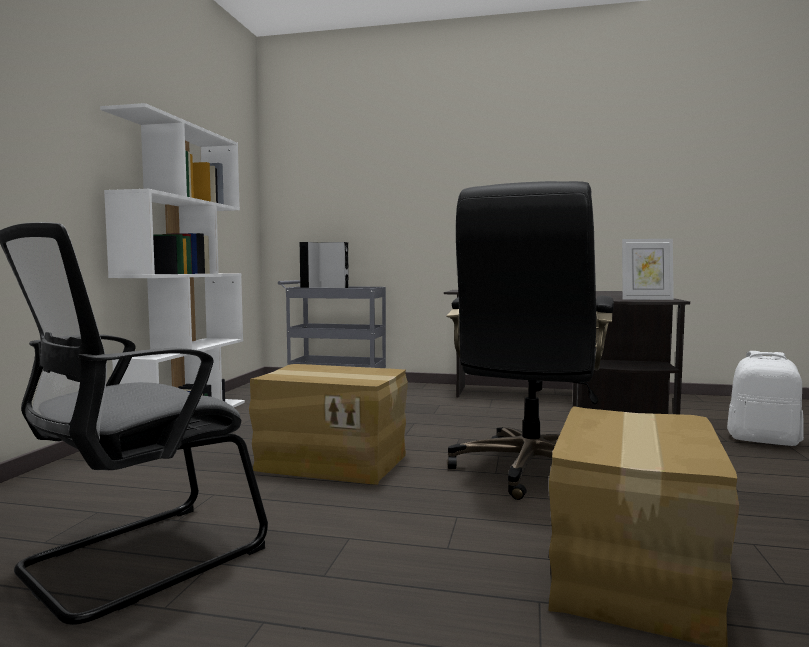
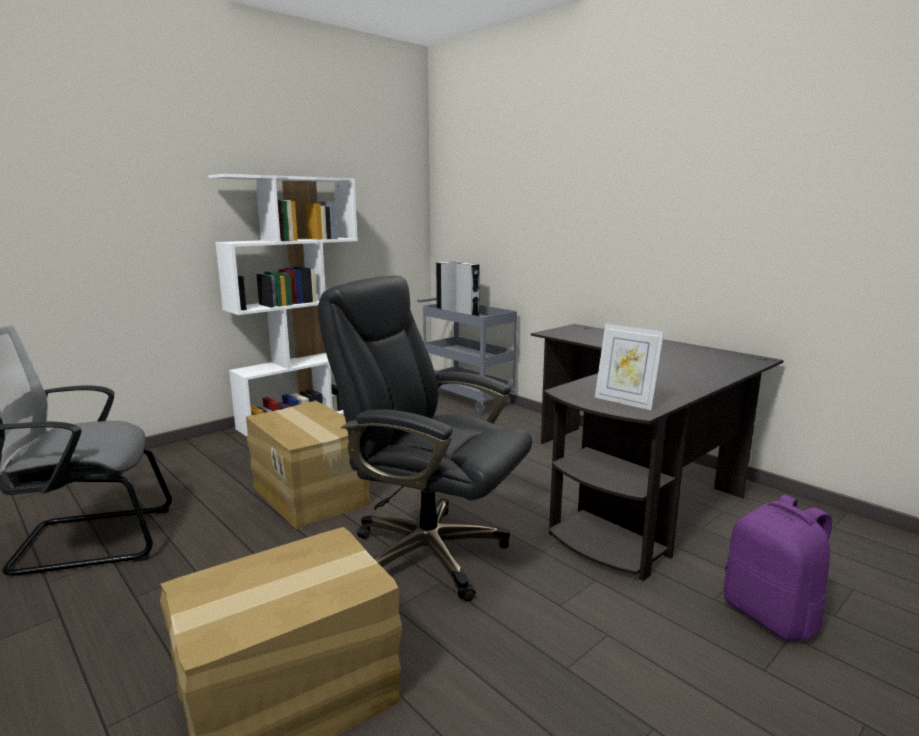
camera: 35 degrees right, 10 degrees up
(530, 468) = (432, 555): black office chair -> black office chair turned 60 degrees clockwise
(763, 440) = (772, 616): white backpack -> purple backpack

